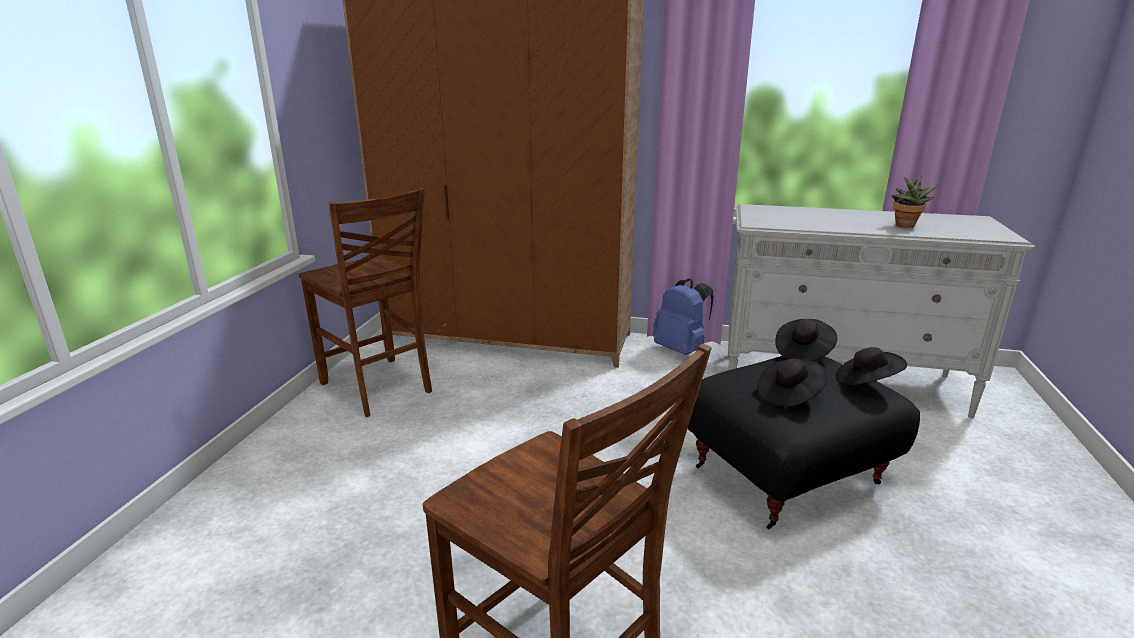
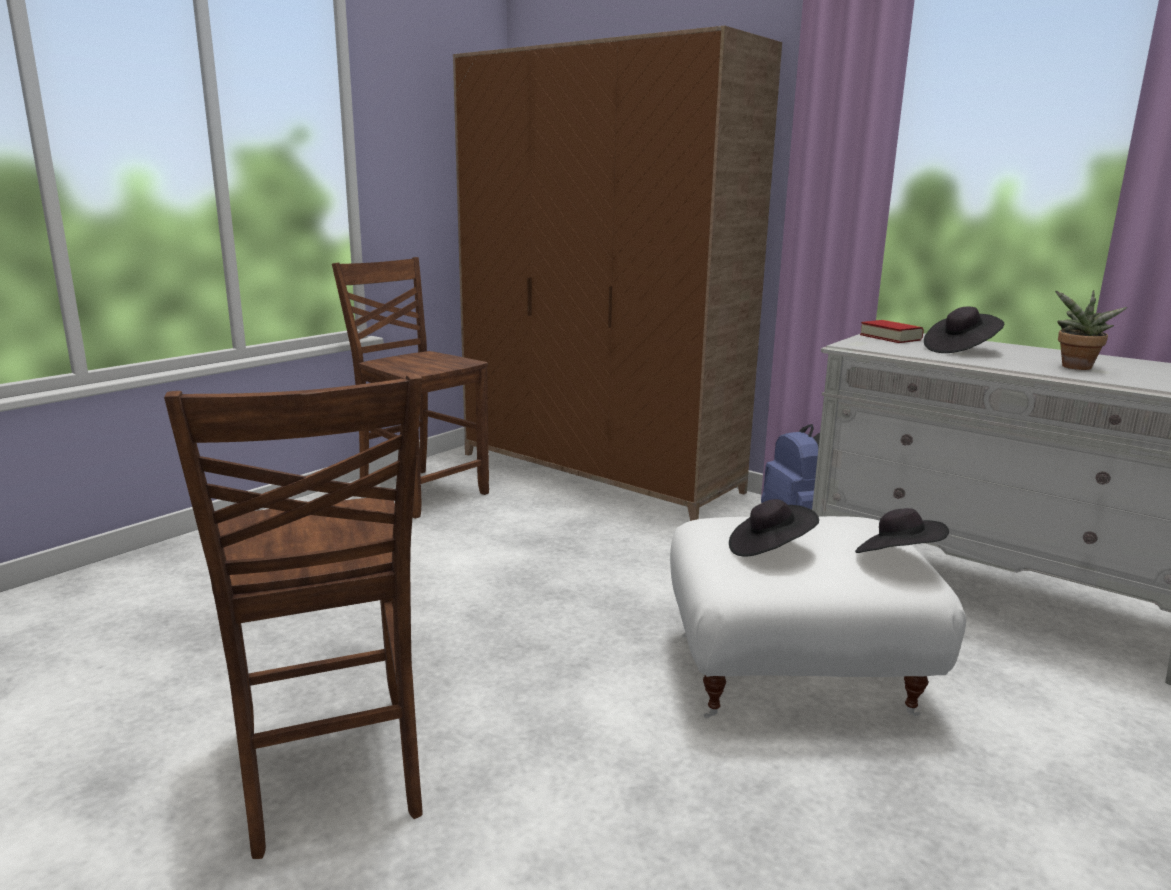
camera: 25 degrees right, 5 degrees down
(378, 388) = (420, 491): brown chair -> brown chair turned 150 degrees clockwise
(765, 213) = (890, 337): none -> book
(789, 477) = (793, 677): black ottoman -> white ottoman
(803, 352) = (855, 514): black hat -> black hat (960, 350)

